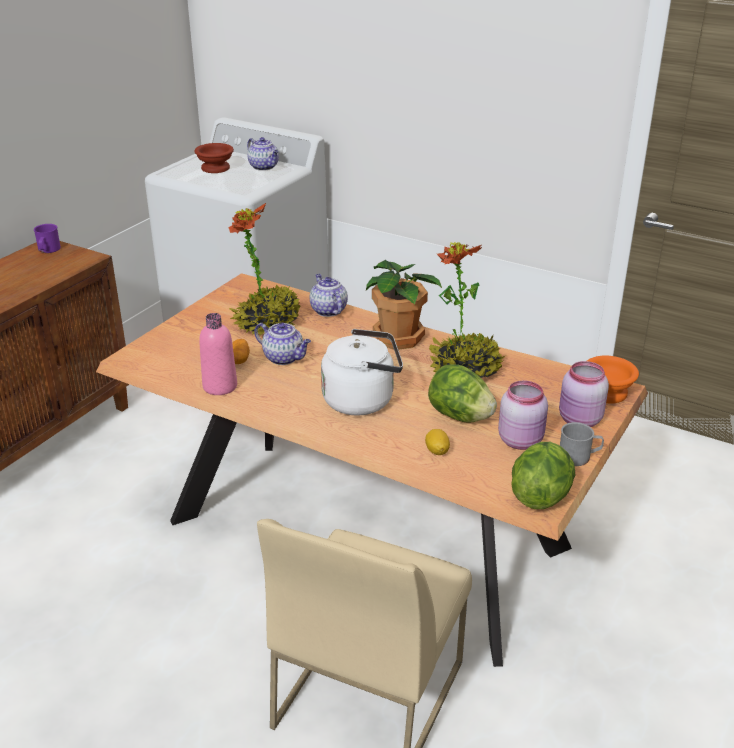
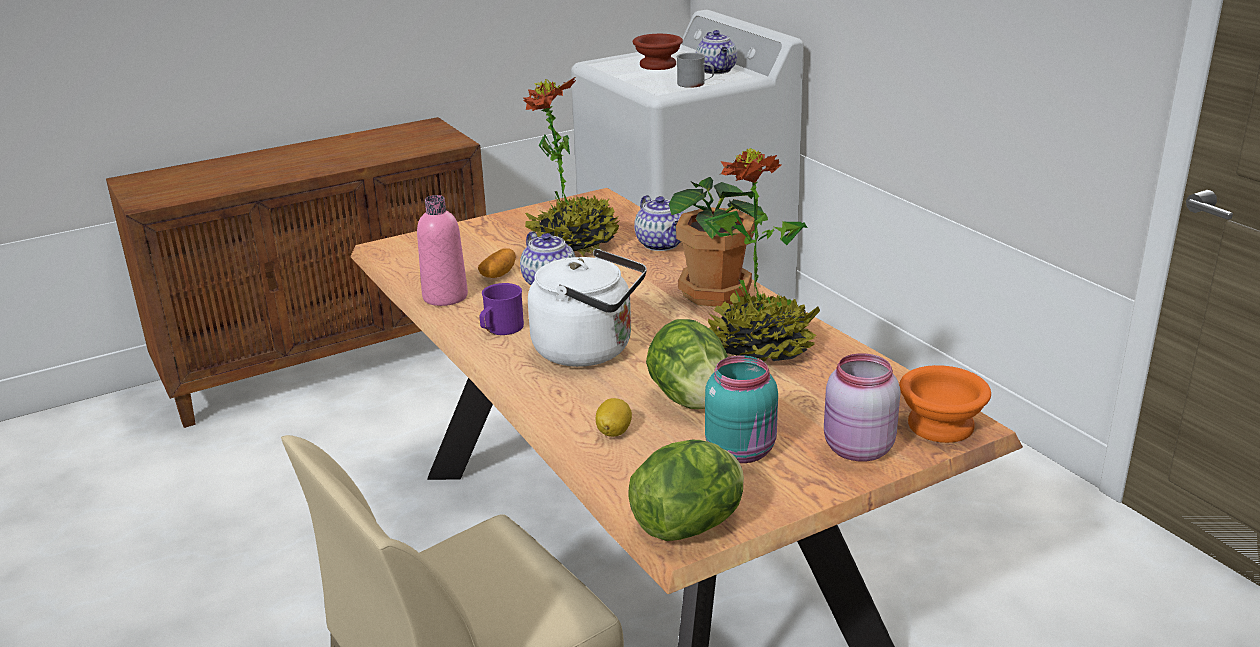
camera: 30 degrees right, 5 degrees down
(48, 250) = (423, 129): purple mug -> purple mug (500, 329)
(328, 310) = (662, 245): teapot -> teapot turned 150 degrees clockwise
(521, 440) = (742, 451): pink jar -> turquoise jar
(579, 457) = (803, 494): grey mug -> grey mug (695, 84)

